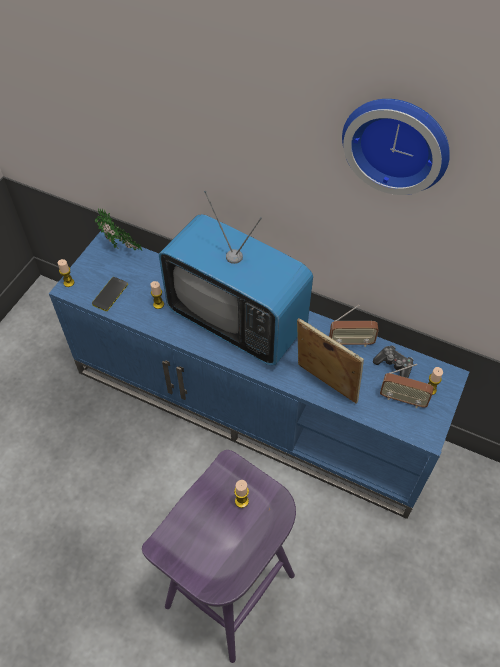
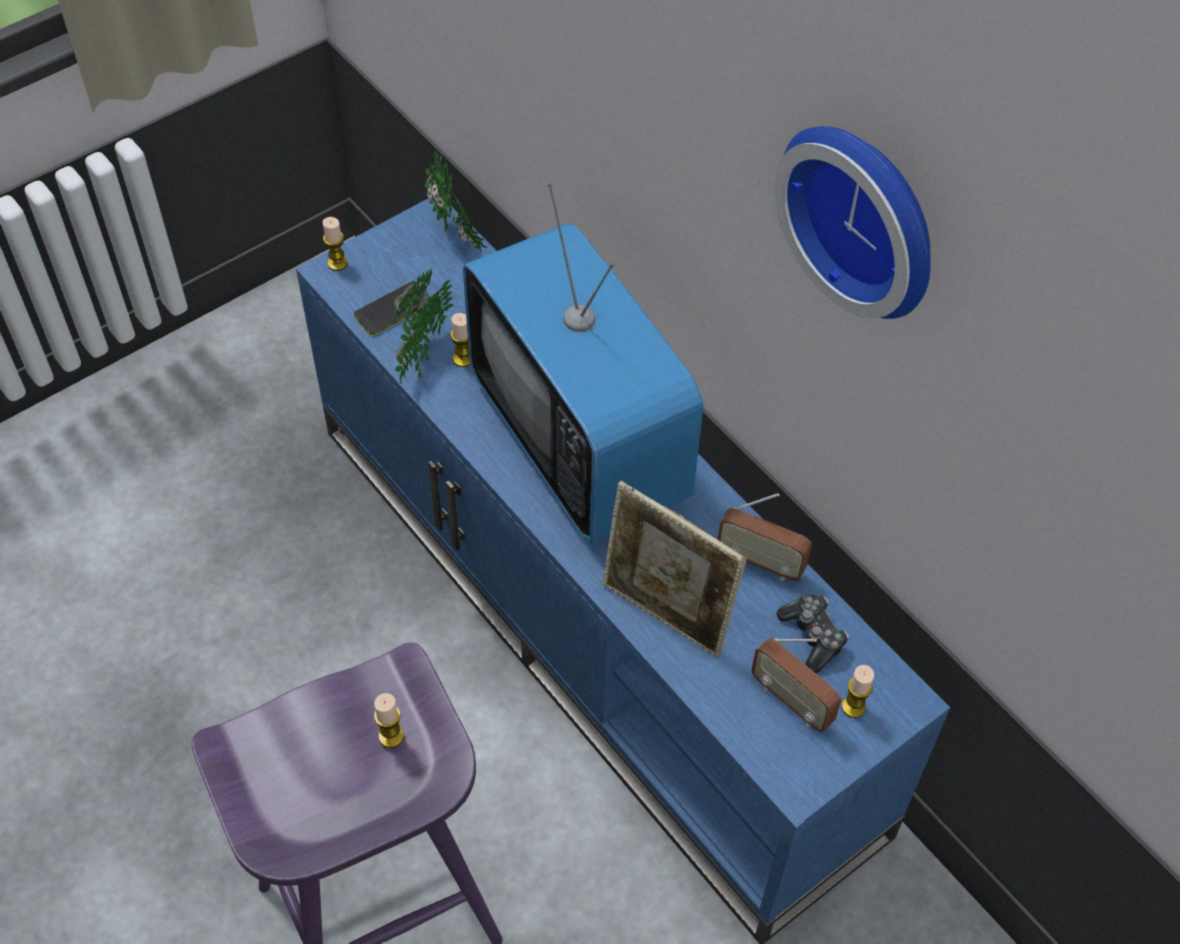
camera: 25 degrees right, 0 degrees up
(137, 311) = (420, 356): none -> potted plant
(324, 385) = (665, 615): picture frame -> picture frame turned 150 degrees clockwise

